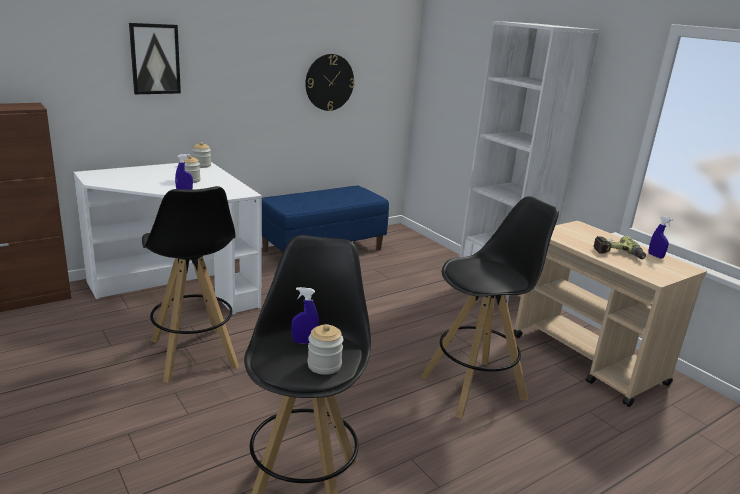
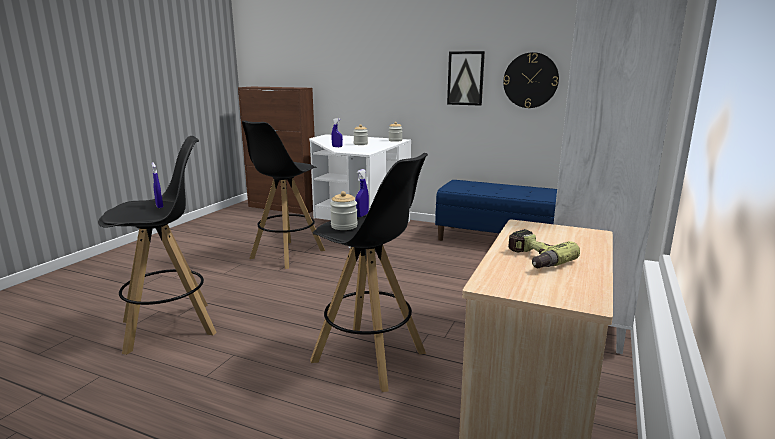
camera: 60 degrees right, 5 degrees down
(155, 59) = (379, 60): picture -> picture (465, 78)
(324, 365) = (128, 213): jar -> jar (344, 226)
(655, 256) = (584, 279): blue spray bottle -> blue spray bottle (362, 215)

